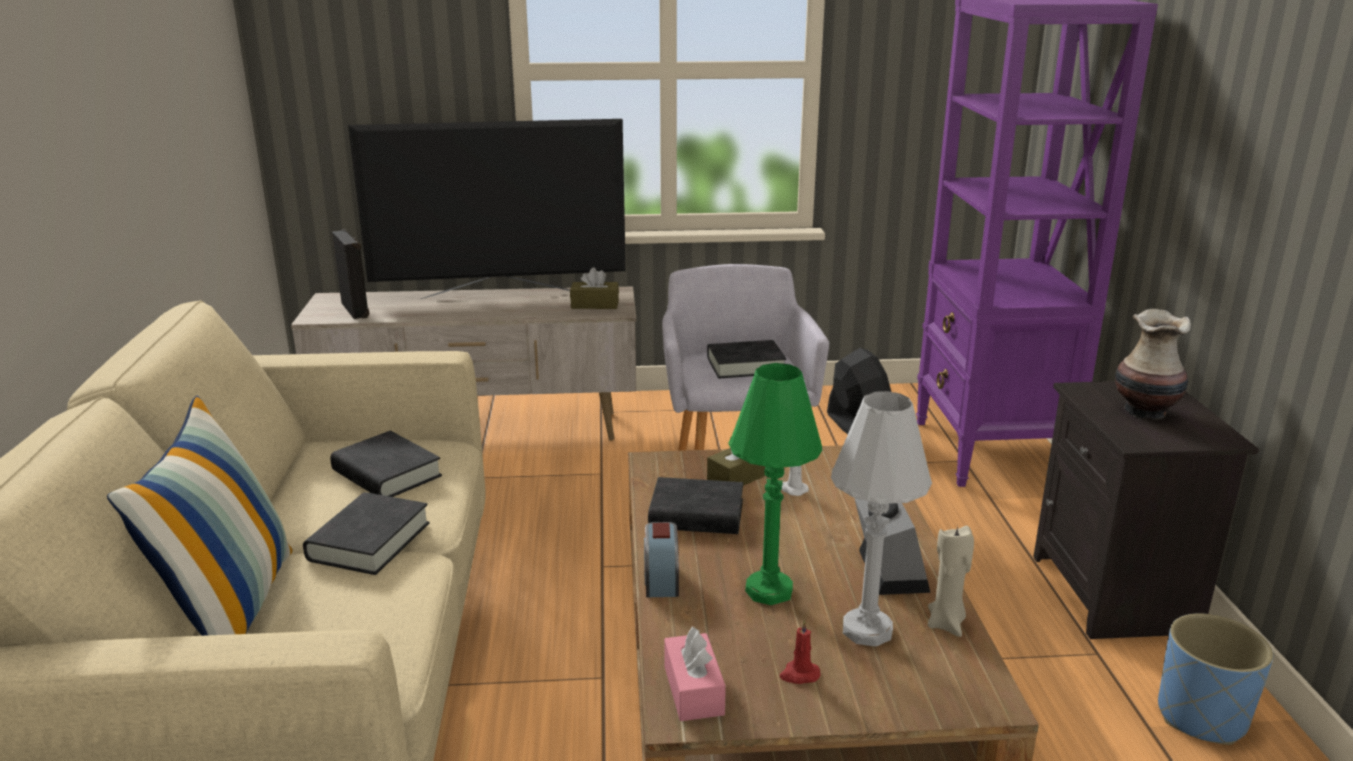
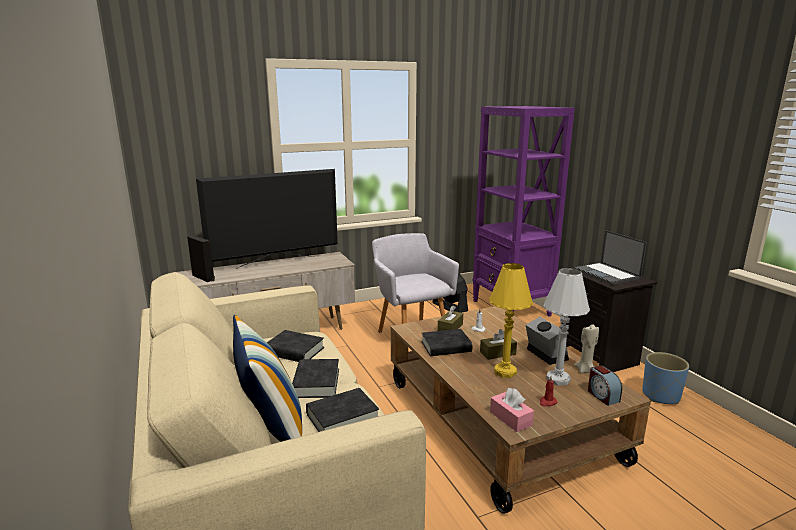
camera: 20 degrees left, 5 degrees down
(595, 304) = (329, 261): brown tissue box -> brown tissue box (497, 353)
(661, 580) = (455, 376): alarm clock -> alarm clock (602, 396)
(745, 365) = (416, 280): black book -> black book (342, 417)
(769, 590) = (505, 372): green table lamp -> yellow table lamp
(1145, 412) = (607, 274): vase -> laptop

